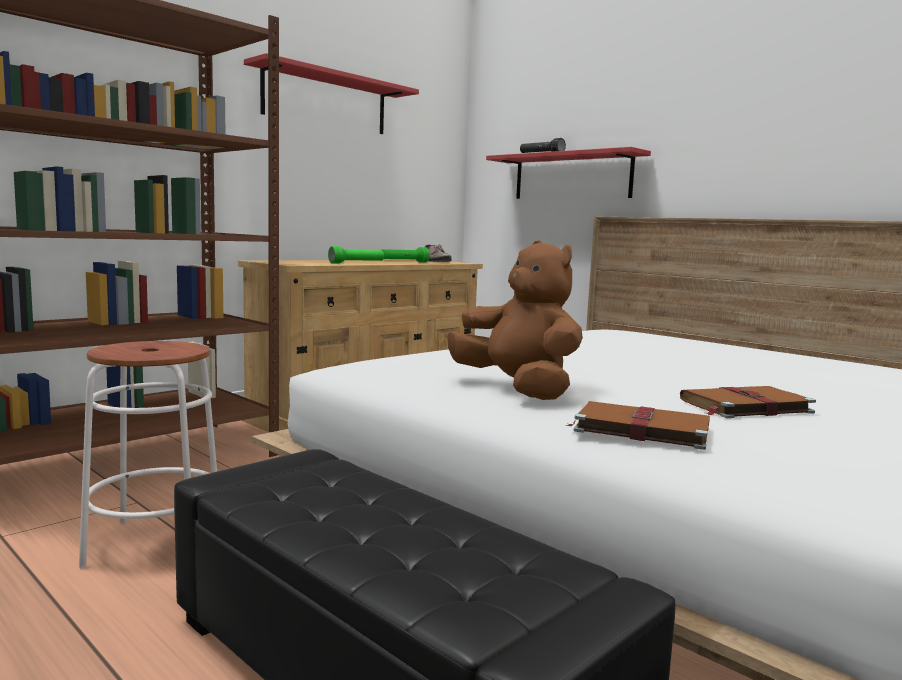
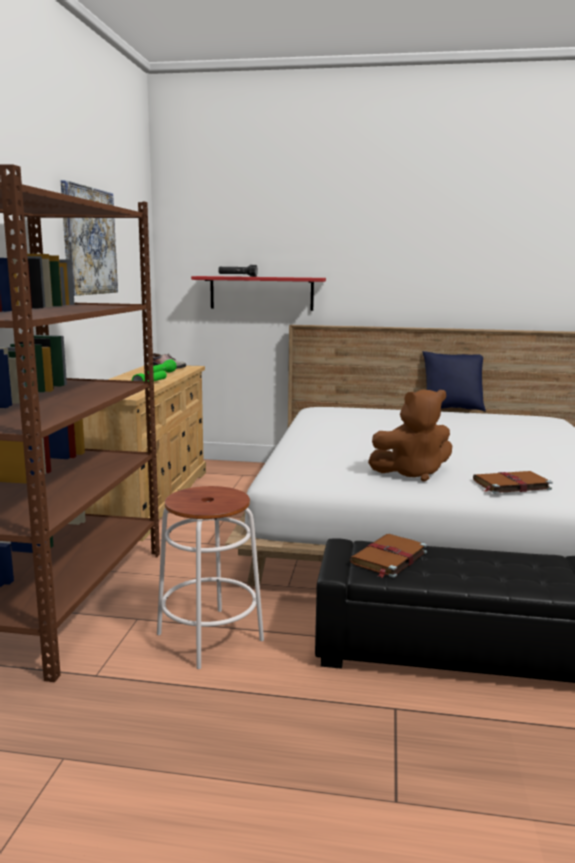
camera: 35 degrees left, 5 degrees up
(326, 101) = (89, 241): red shelf -> picture
(518, 389) = (412, 473): brown plush toy -> brown plush toy turned 150 degrees clockwise
(744, 406) = (512, 459): brown book -> brown book (388, 558)
(819, 354) = (451, 409): none -> blue pillow

